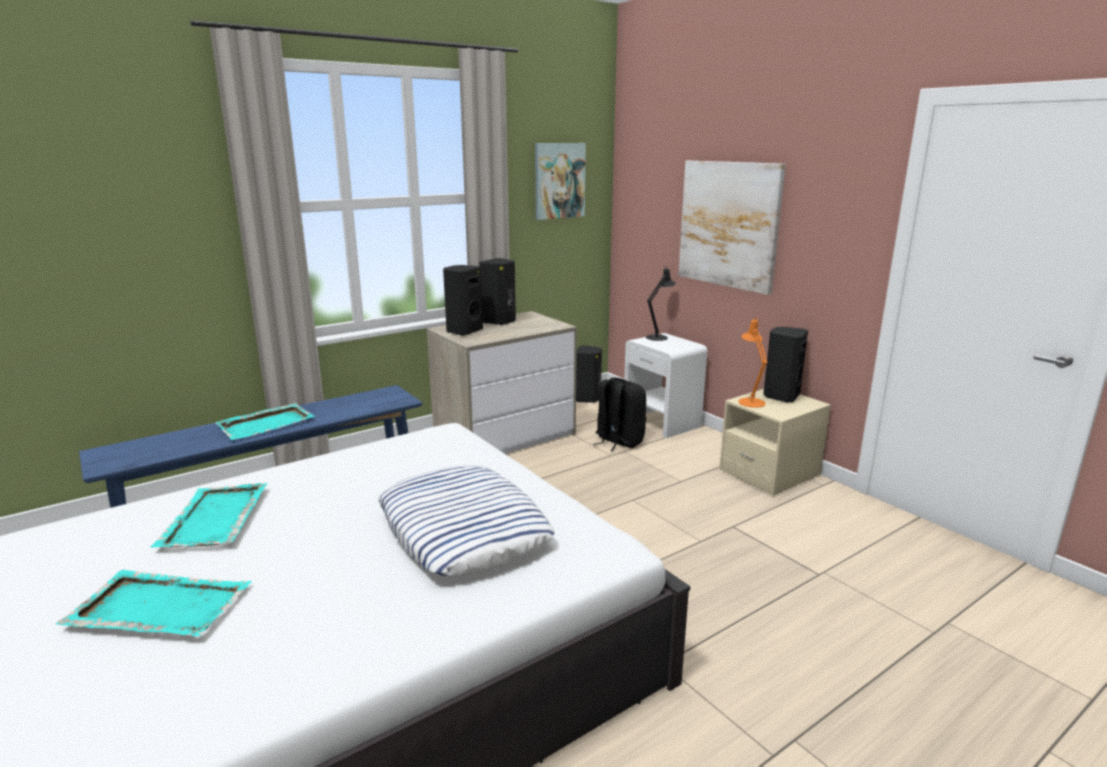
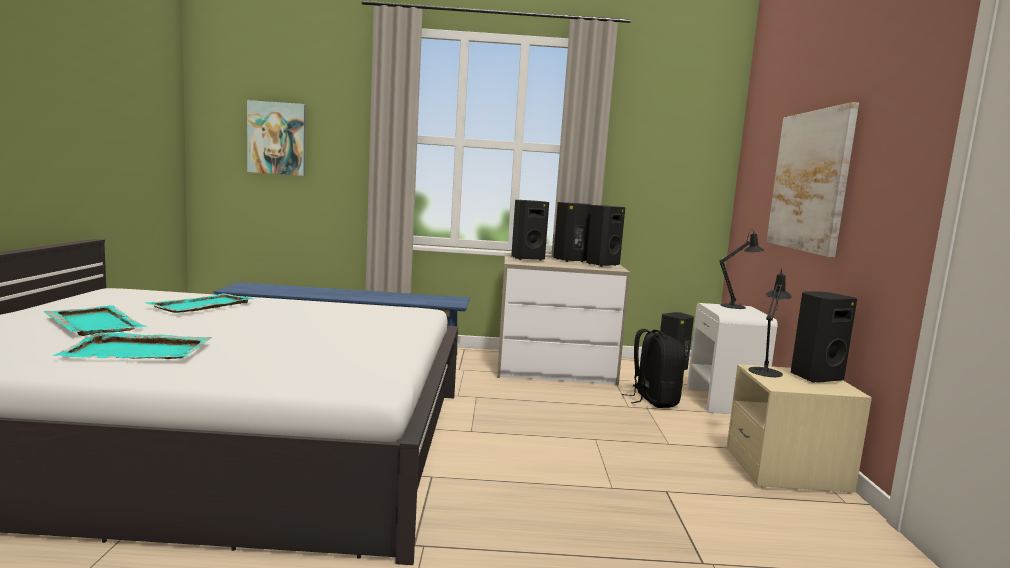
camera: 35 degrees right, 10 degrees down
(267, 424) = (348, 294): turquoise tray -> turquoise tray (139, 351)
(462, 530) = (304, 346): pillow -> none
(535, 321) = (601, 264): none -> black speaker
(559, 180) = (671, 144): picture -> picture (277, 138)
(750, 401) = (766, 371): orange table lamp -> black table lamp

